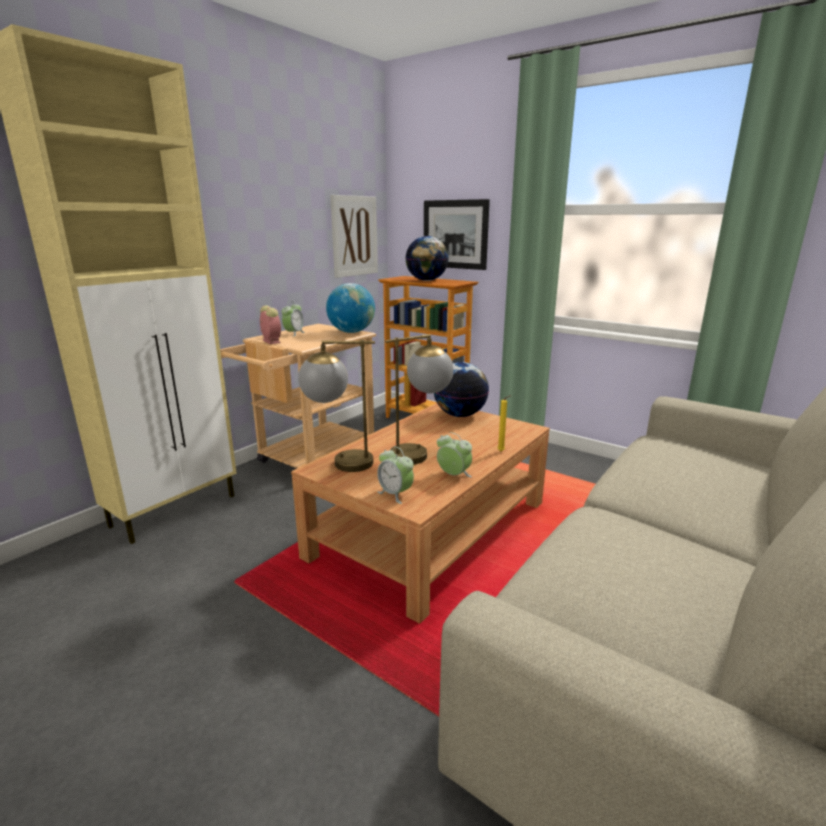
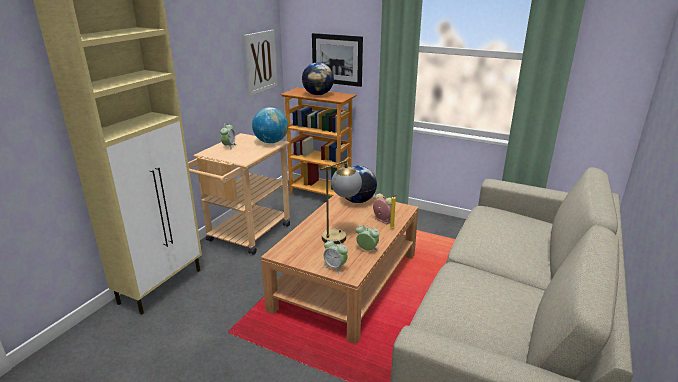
camera: 10 degrees left, 5 degrees up
(270, 341) = (217, 156): alarm clock -> alarm clock (382, 219)
(339, 463) = (290, 248): table lamp -> none

